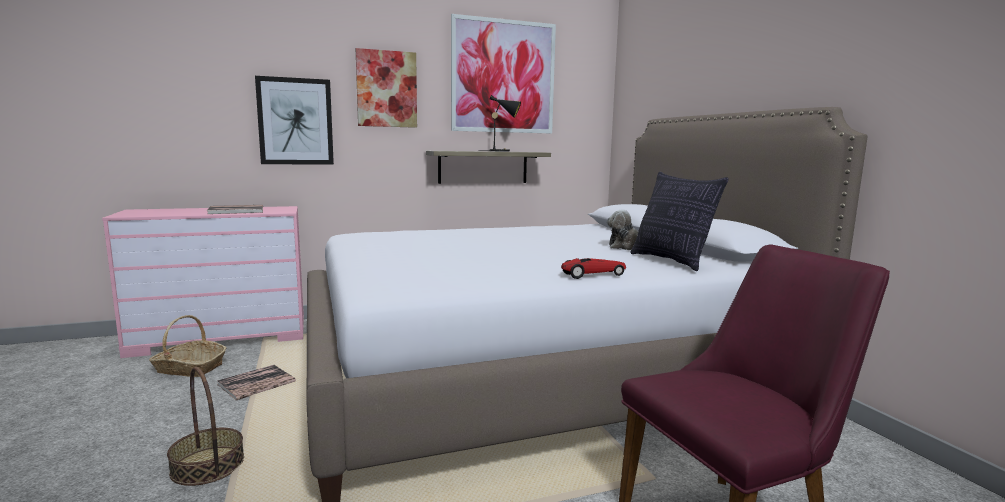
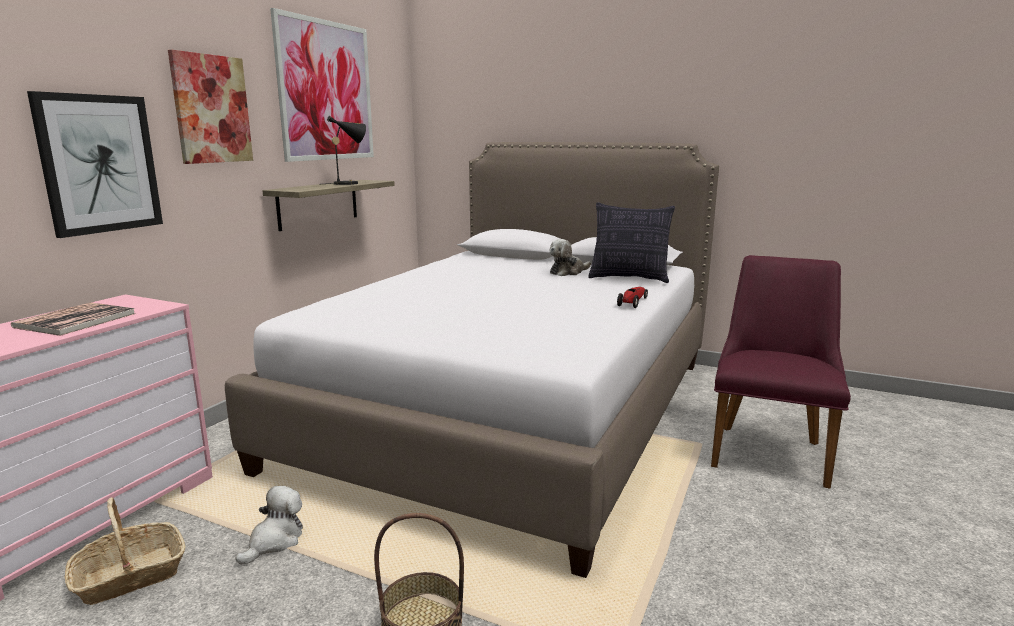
camera: 45 degrees left, 5 degrees up
(256, 383) = (275, 541): book -> plush toy

